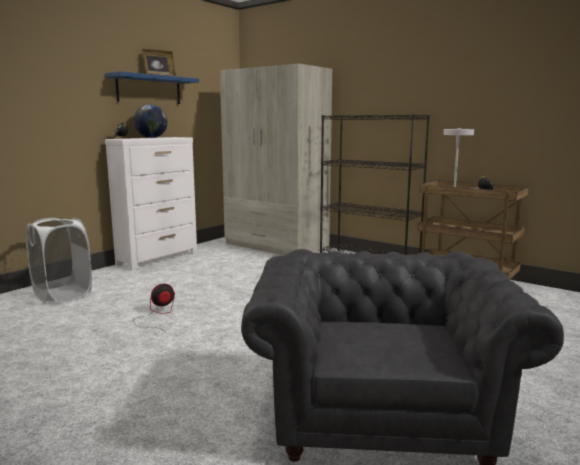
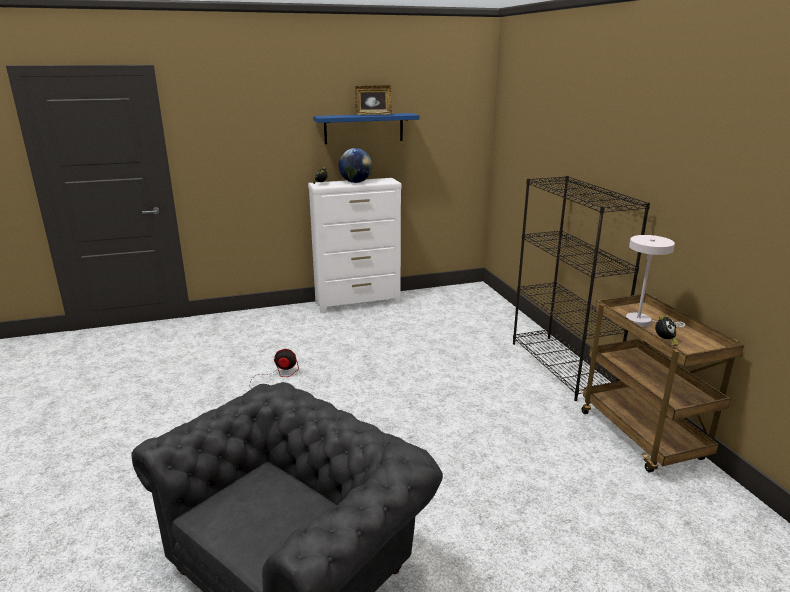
camera: 35 degrees right, 10 degrees up
(62, 295) = (242, 328): white laundry basket -> none
(276, 246) = (488, 312): beige wardrobe -> none

